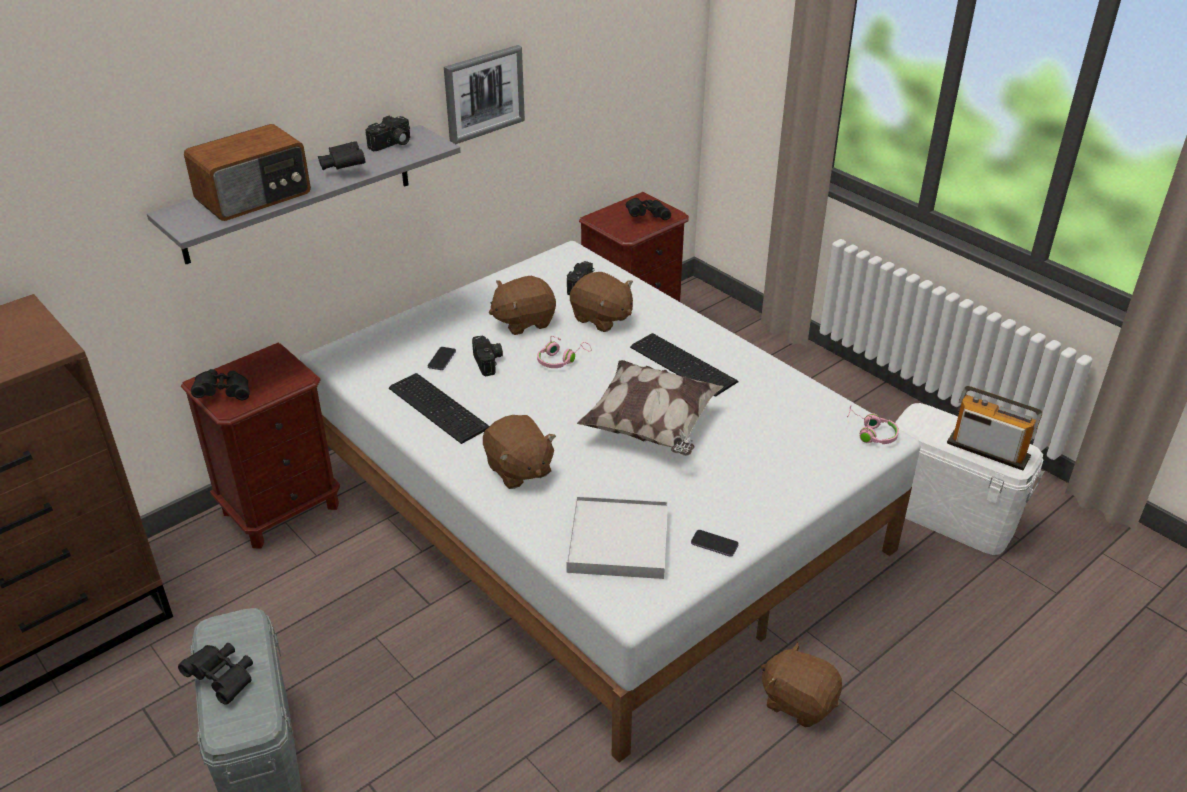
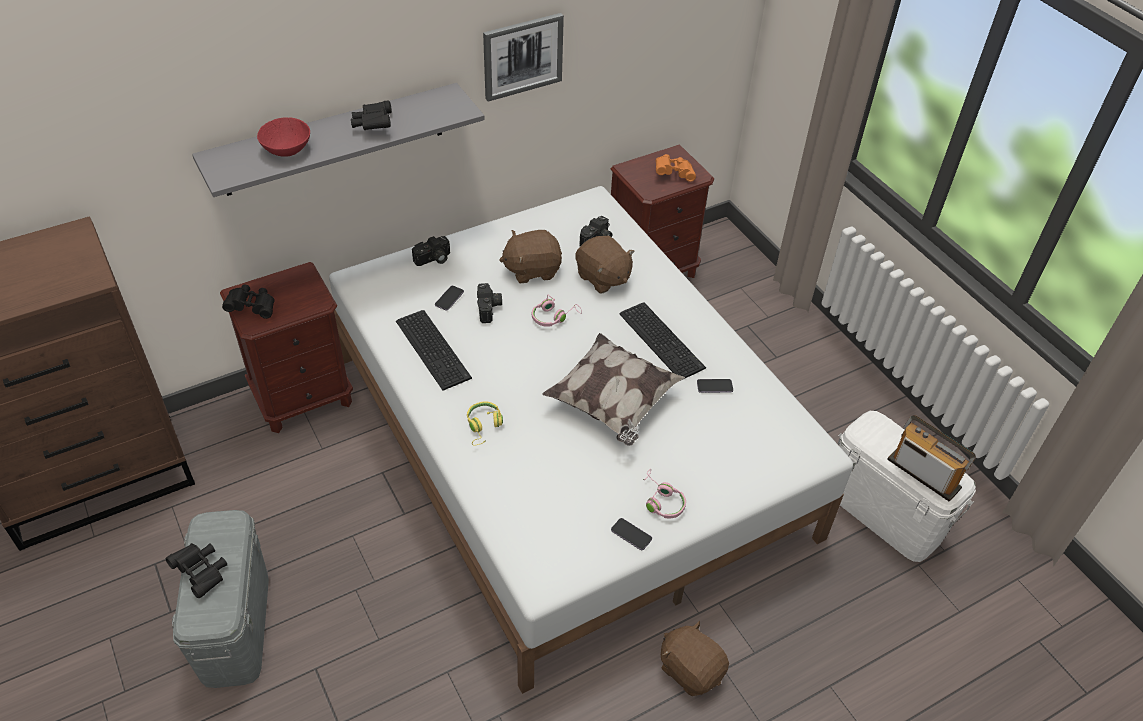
camera: 10 degrees right, 10 degrees up
(255, 197) = (287, 148): radio -> red bowl
(392, 144) = (424, 103): camera -> camera (433, 259)
(518, 470) = (484, 426): brown plush toy -> yellow headphones
(618, 541) = (549, 515): white tray -> none
(646, 216) = (674, 173): black binoculars -> orange binoculars
(753, 396) = (714, 386): none -> phone
(870, 433) = (809, 445): pink headphones -> pink headphones (661, 500)

